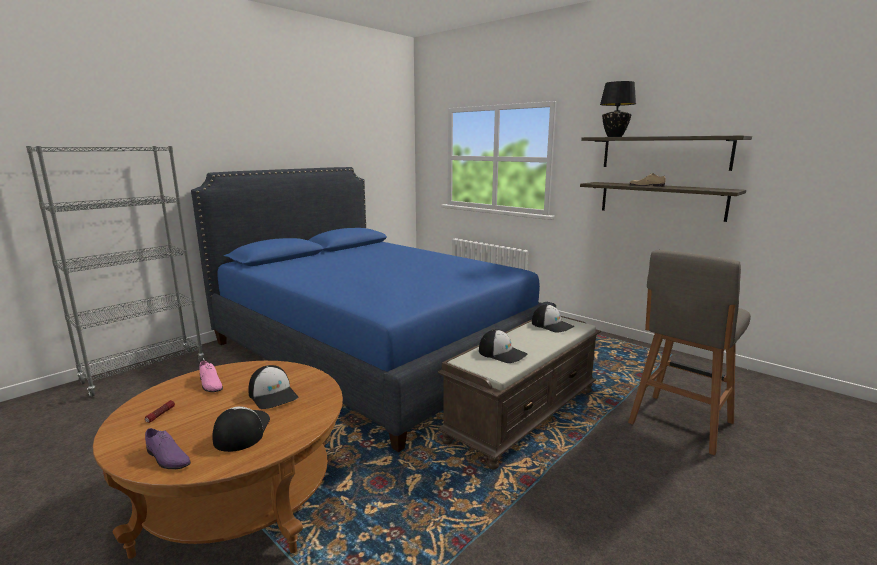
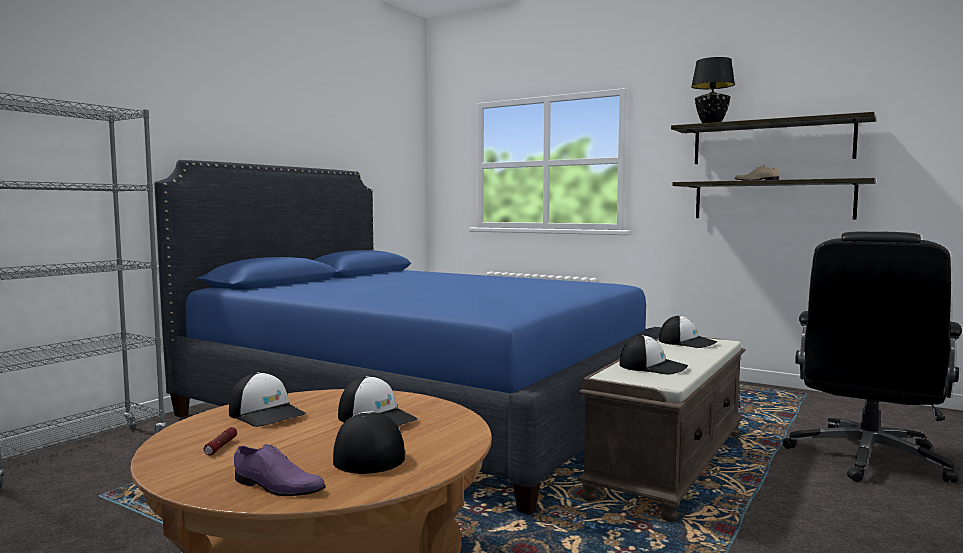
camera: 10 degrees left, 10 degrees down
(210, 383) = (267, 414): pink shoe -> cap
(679, 424) = (867, 458): grey stool -> black office chair

